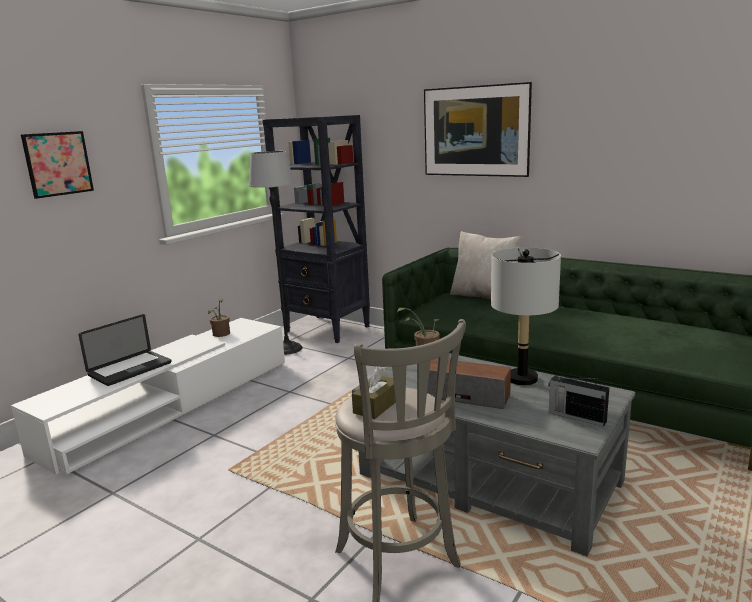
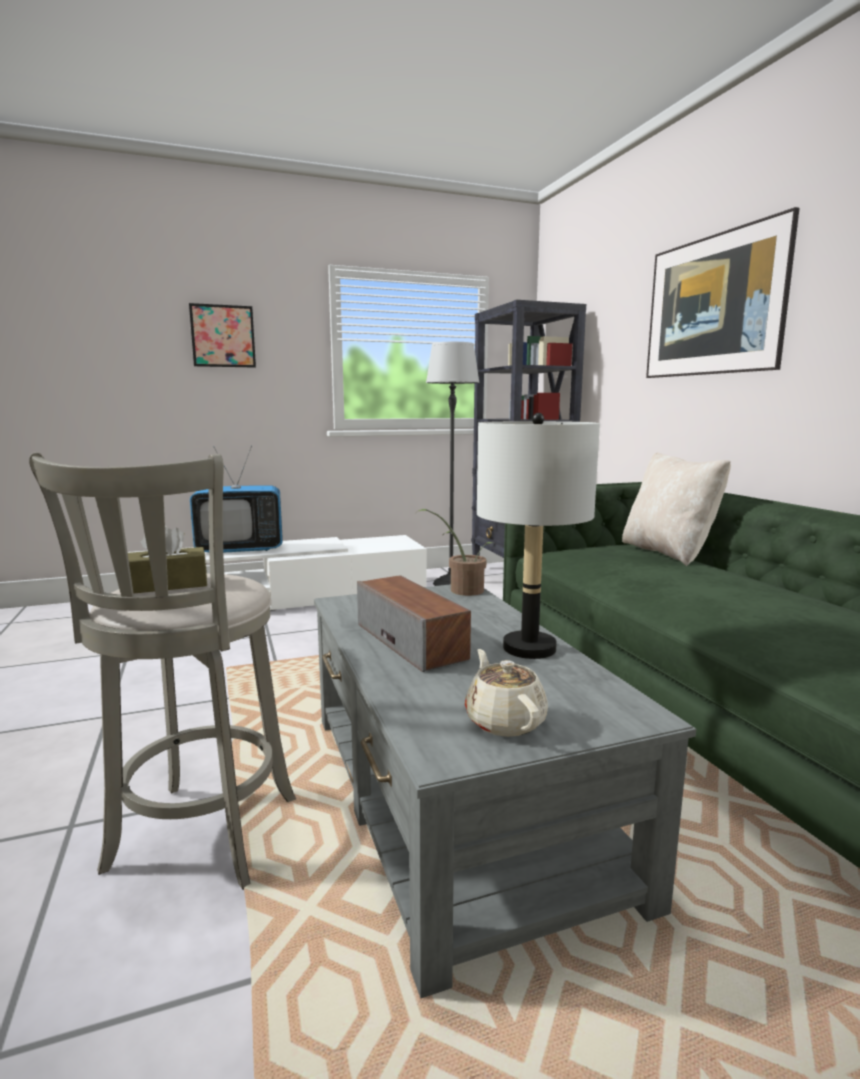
camera: 35 degrees right, 5 degrees down
(130, 369) = (240, 549): laptop -> television
(221, 334) = (361, 543): potted plant -> none
(576, 416) = (504, 721): radio -> beige teapot

